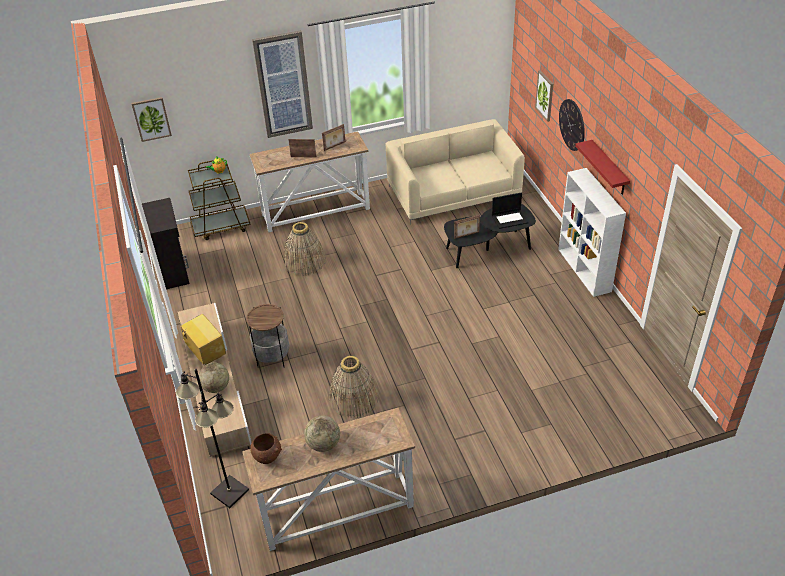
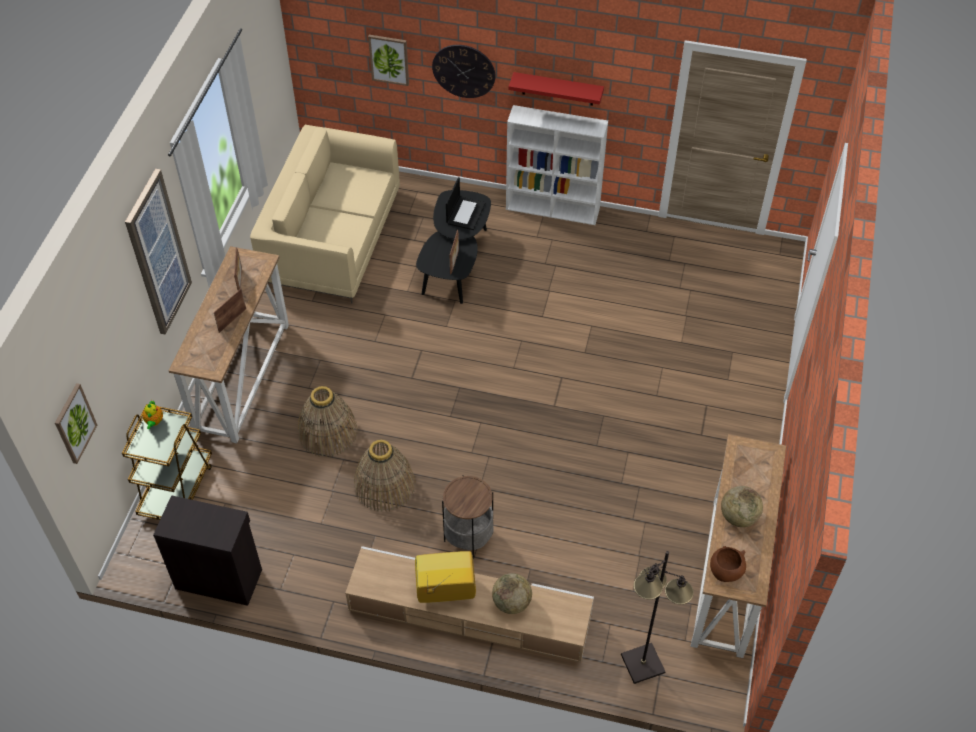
camera: 60 degrees left, 10 degrees up
(353, 398) = (587, 490): basket -> basket (384, 485)

